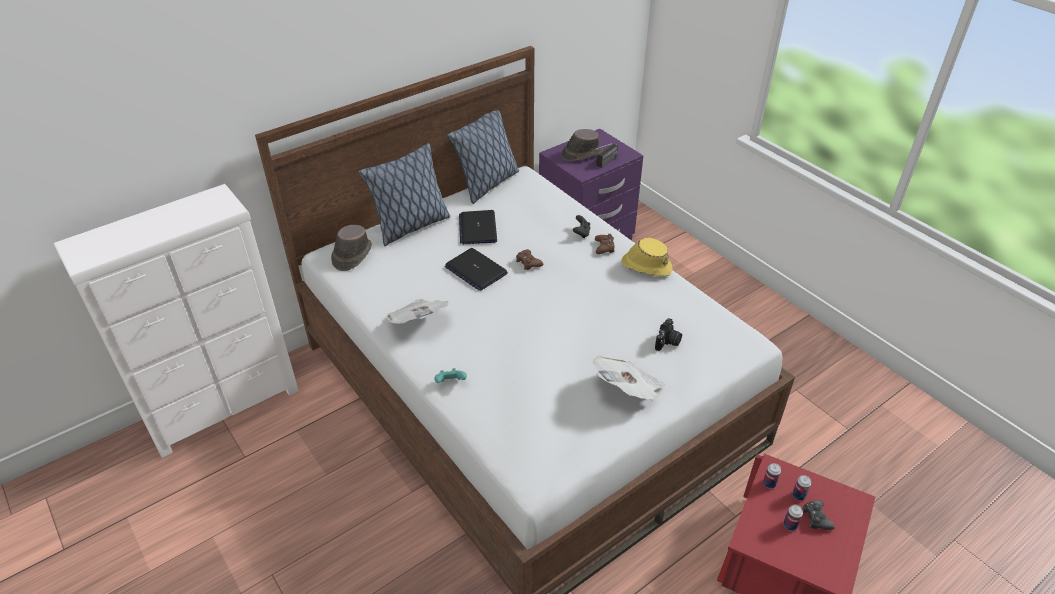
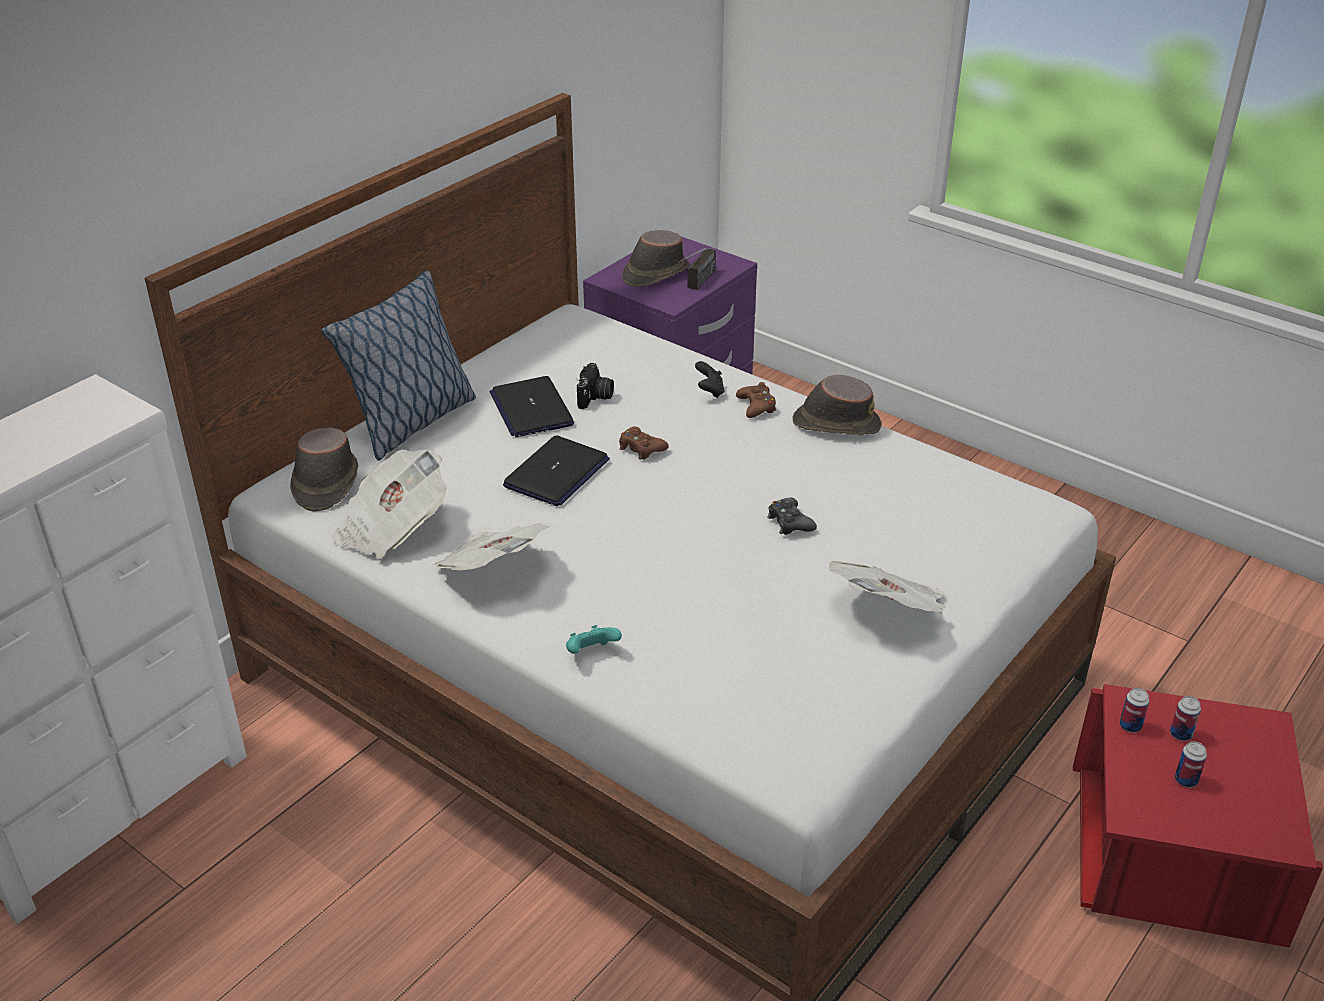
camera: 15 degrees left, 5 degrees down
(376, 288) = (392, 528): none -> newspaper
(475, 270) = (556, 473): laptop -> laptop turned 90 degrees counterclockwise
(487, 184) = (517, 340): pillow -> none
(646, 266) = (835, 423): yellow hat -> brown hat
(668, 342) = (920, 530): camera -> camera (595, 397)
(816, 518) = (1219, 761): black game controller -> black game controller (790, 522)

